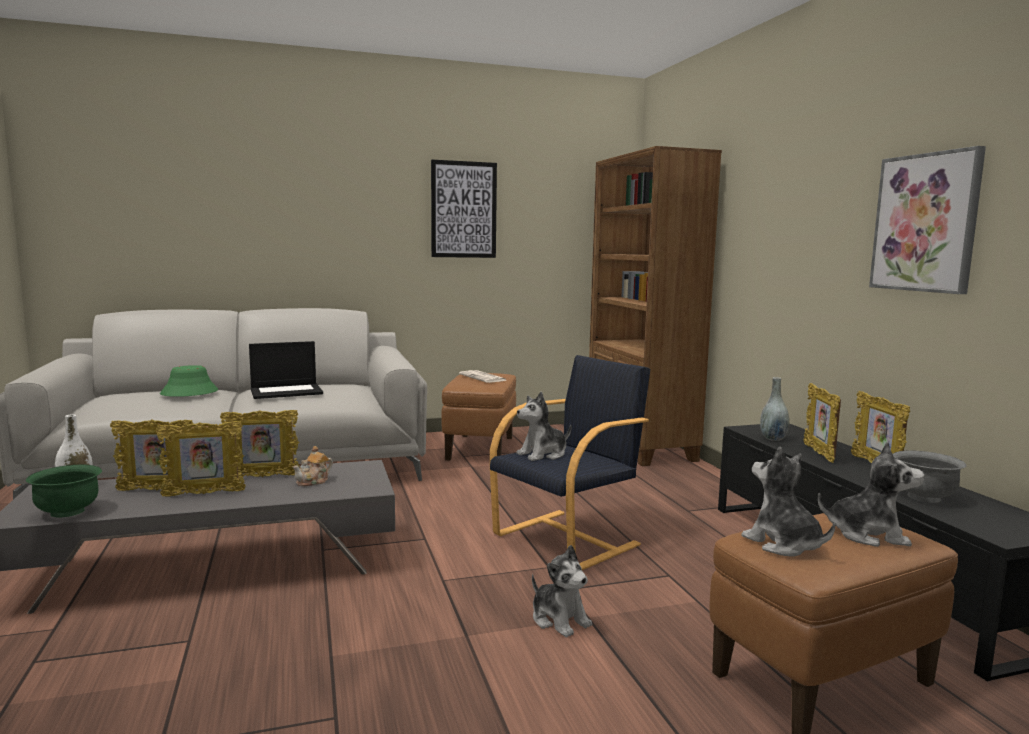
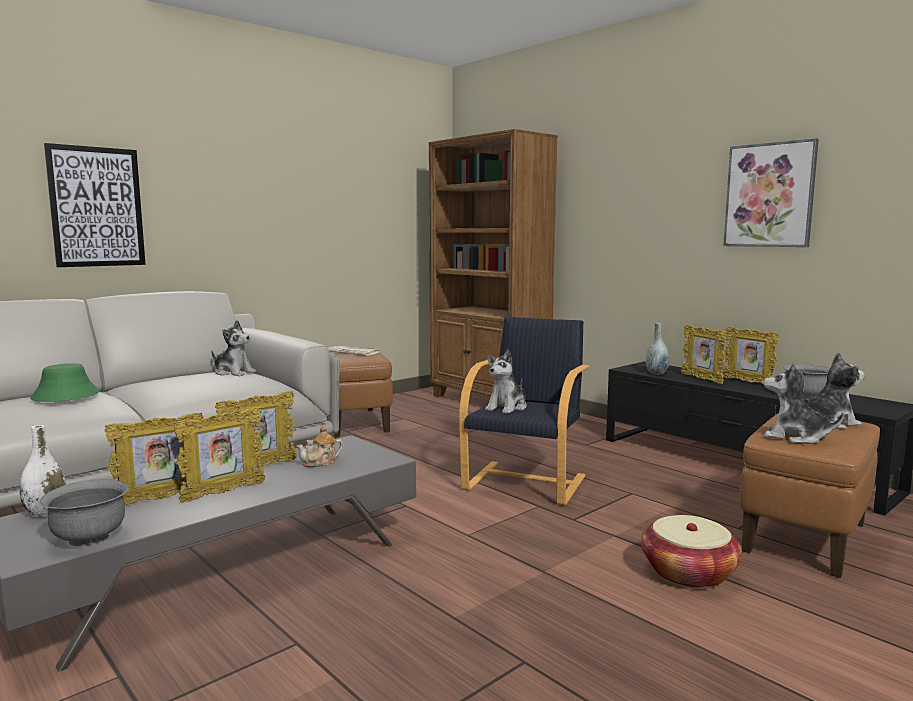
camera: 25 degrees left, 0 degrees up
(68, 512) = (90, 538): green bowl -> grey bowl
(287, 391) = (184, 383): laptop -> none
(313, 481) = (320, 463): teapot -> teapot turned 45 degrees clockwise
(463, 210) = (307, 185): picture -> picture (96, 207)
(559, 620) = (597, 542): plush toy -> plush toy (233, 373)
(614, 680) = (688, 573): none -> basket

